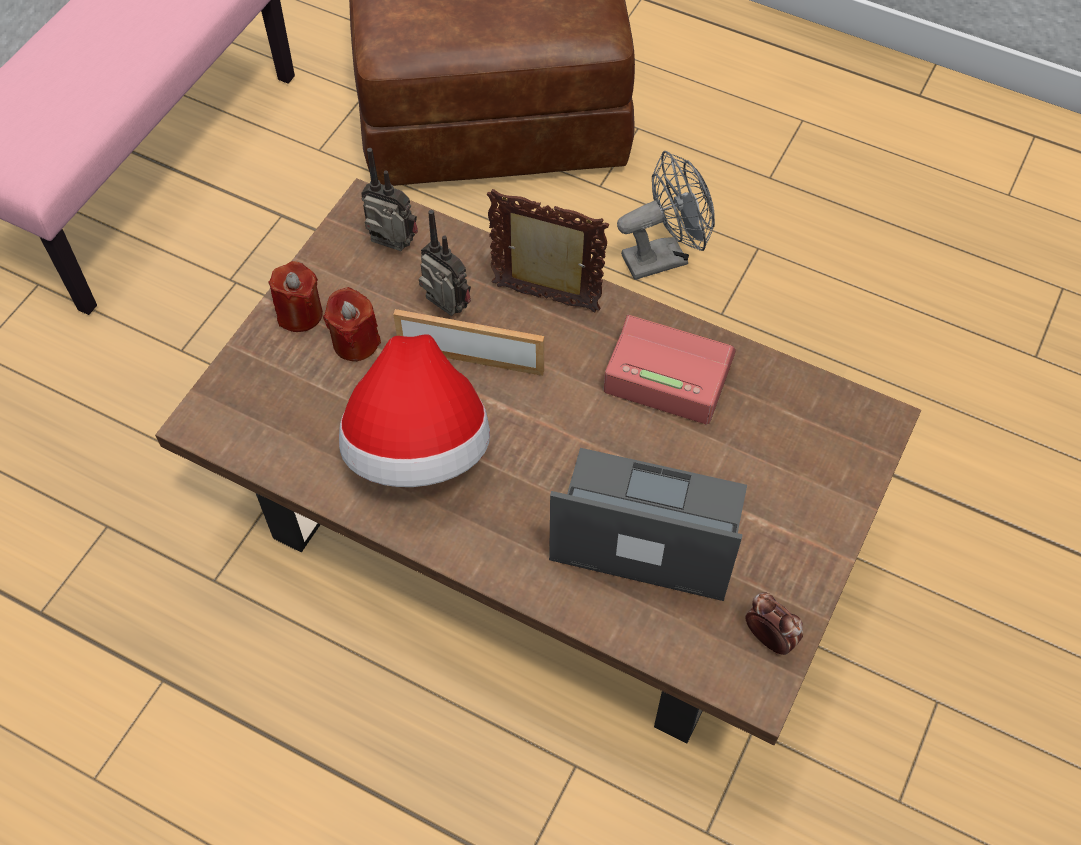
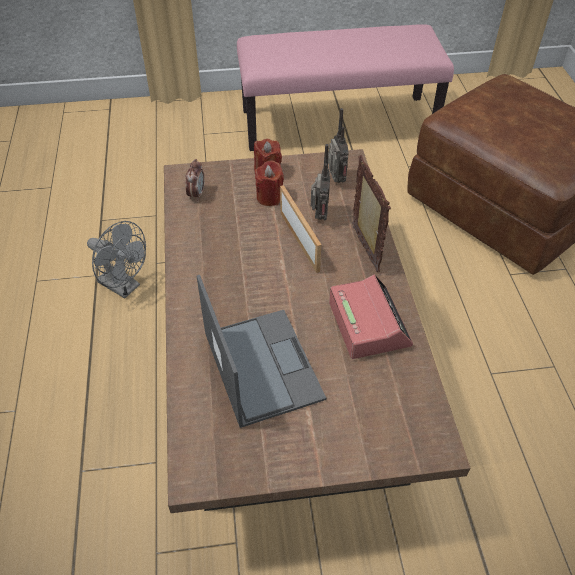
camera: 55 degrees right, 10 degrees down
(418, 448) = (230, 250): hat -> none
(664, 256) = (498, 326): grey fan -> grey fan (124, 286)
(768, 638) = (232, 465): alarm clock -> alarm clock (196, 194)

